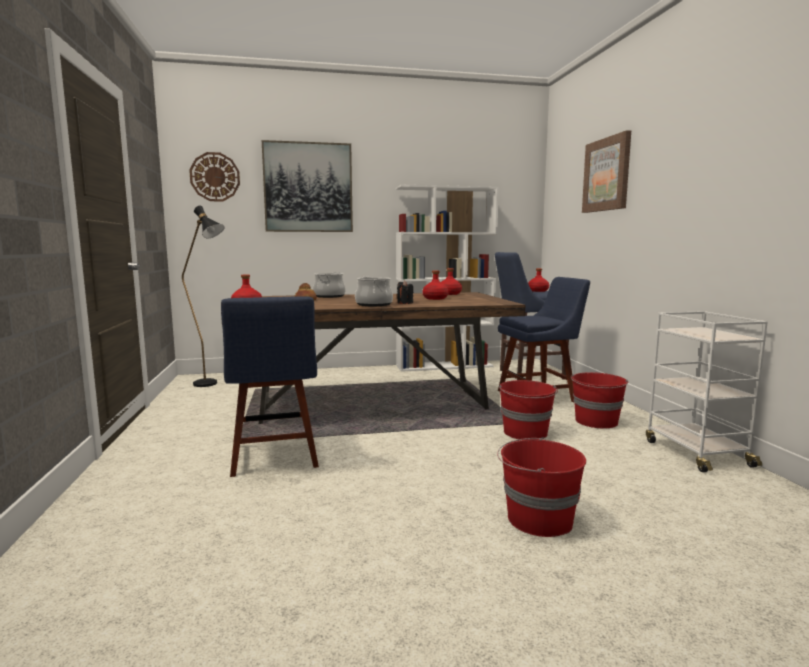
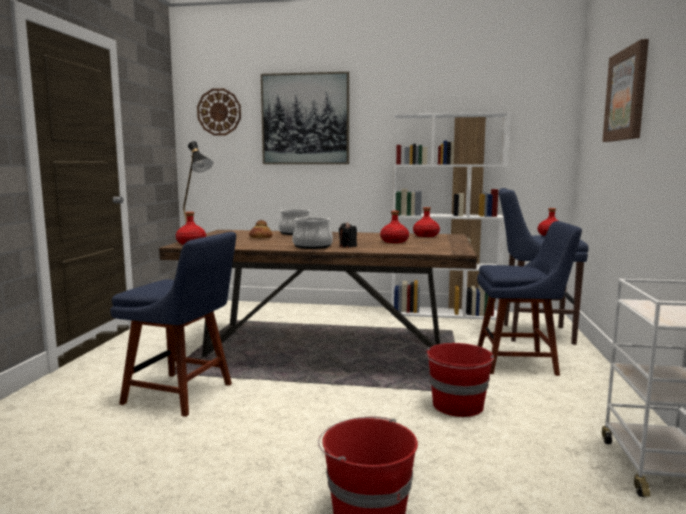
camera: 20 degrees right, 0 degrees up
(274, 458) = (183, 394): blue chair -> blue chair turned 75 degrees counterclockwise
(596, 421) = (560, 404): red bucket -> none

